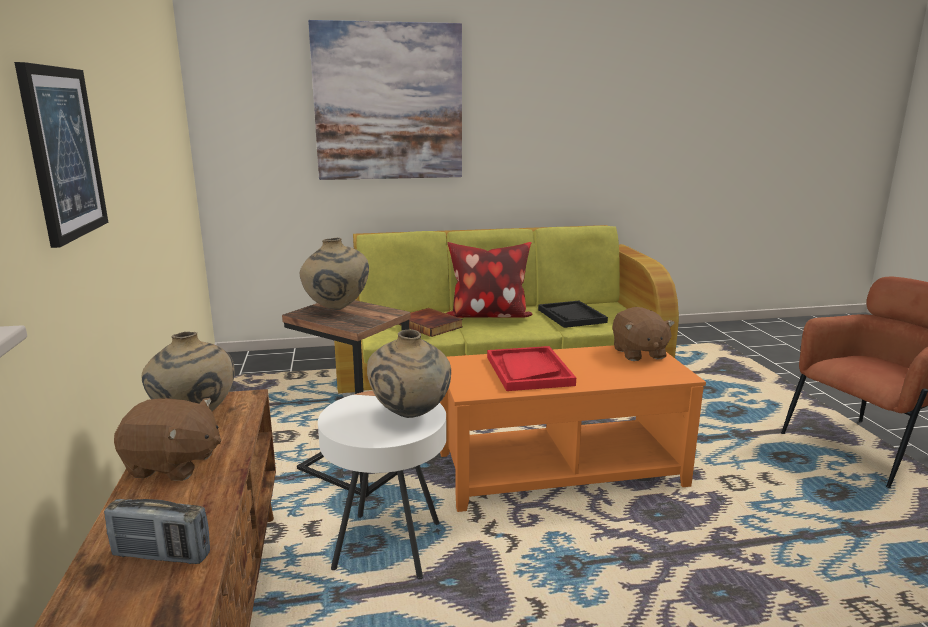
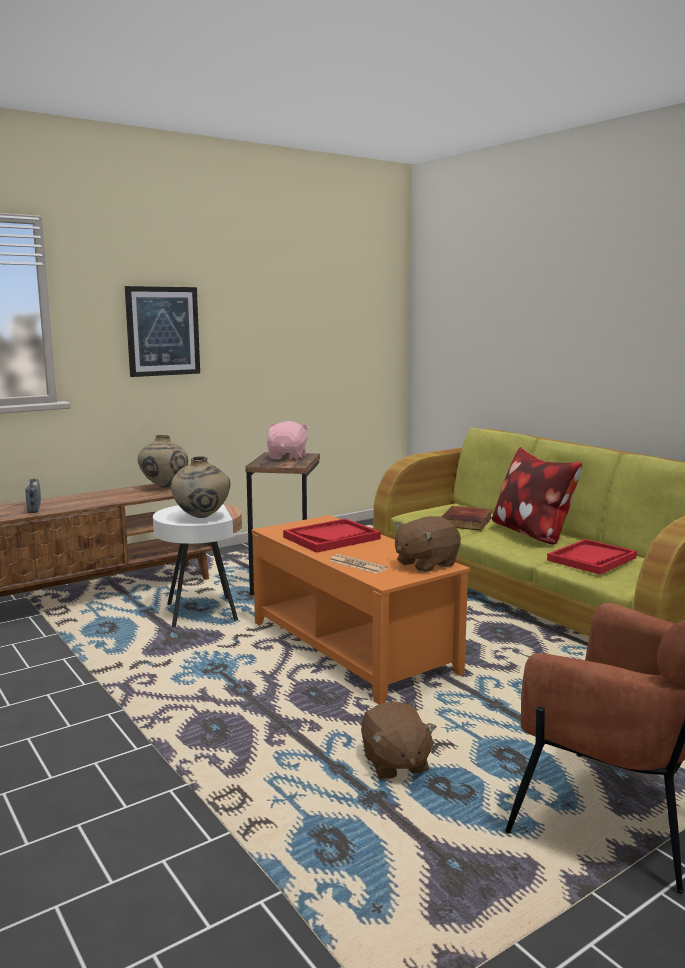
camera: 65 degrees right, 5 degrees down
(173, 465) = (111, 494): brown plush toy -> brown plush toy (395, 763)
(336, 309) = (288, 457): beige vase -> pink plush toy
(388, 102) = (533, 304): picture -> none
(572, 316) = (592, 559): black tray -> red tray
(628, 377) = (357, 565): none -> newspaper

